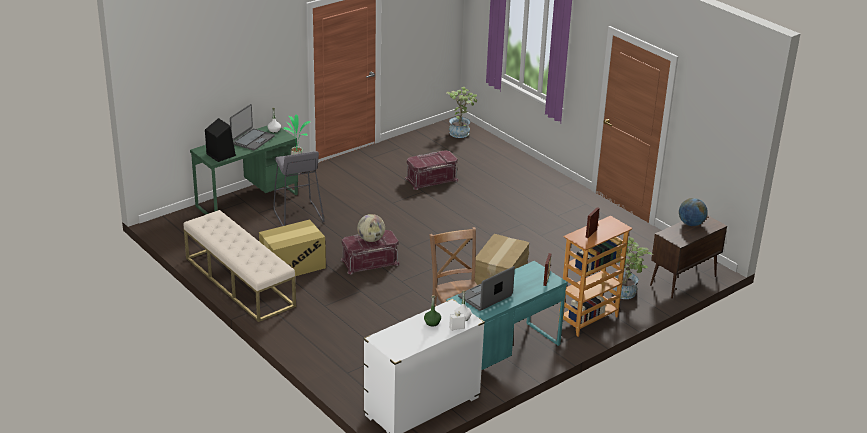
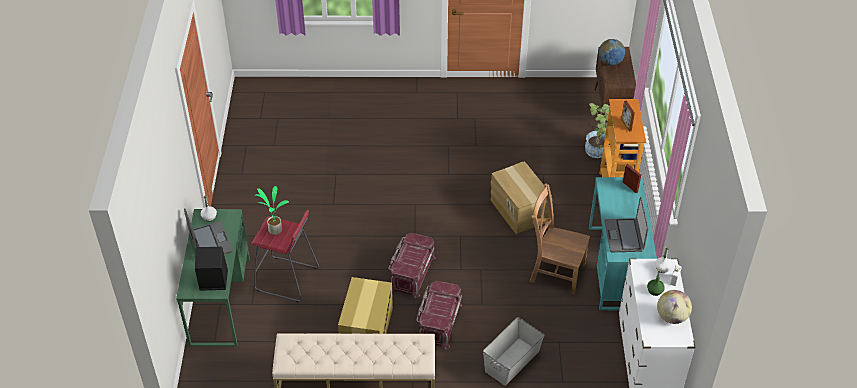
camera: 50 degrees left, 15 degrees up
(298, 216) = (287, 279): grey stool -> red stool
(338, 340) = (511, 361): none -> grey storage box
(371, 239) = (412, 254): globe -> globe (672, 317)
(431, 179) = (321, 157): red storage box -> red storage box (438, 322)
(461, 132) = (265, 93): potted plant -> none

